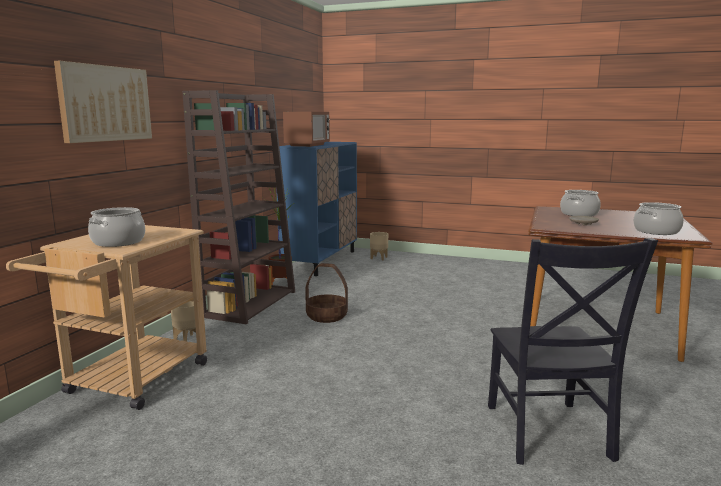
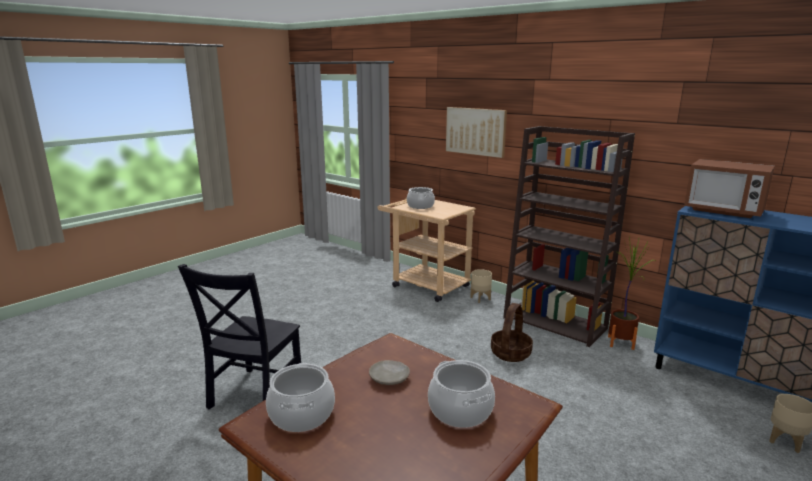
camera: 110 degrees right, 5 degrees up
(548, 435) = (254, 395): black chair -> black chair turned 90 degrees counterclockwise

